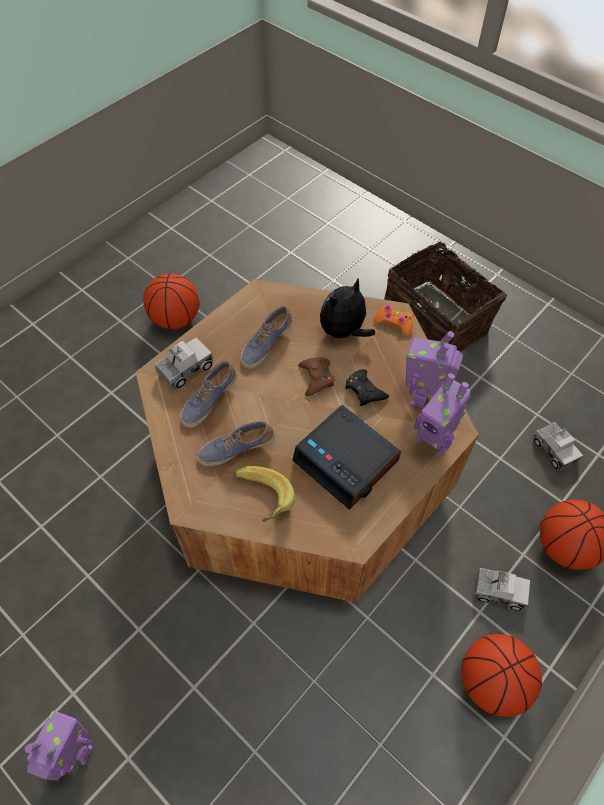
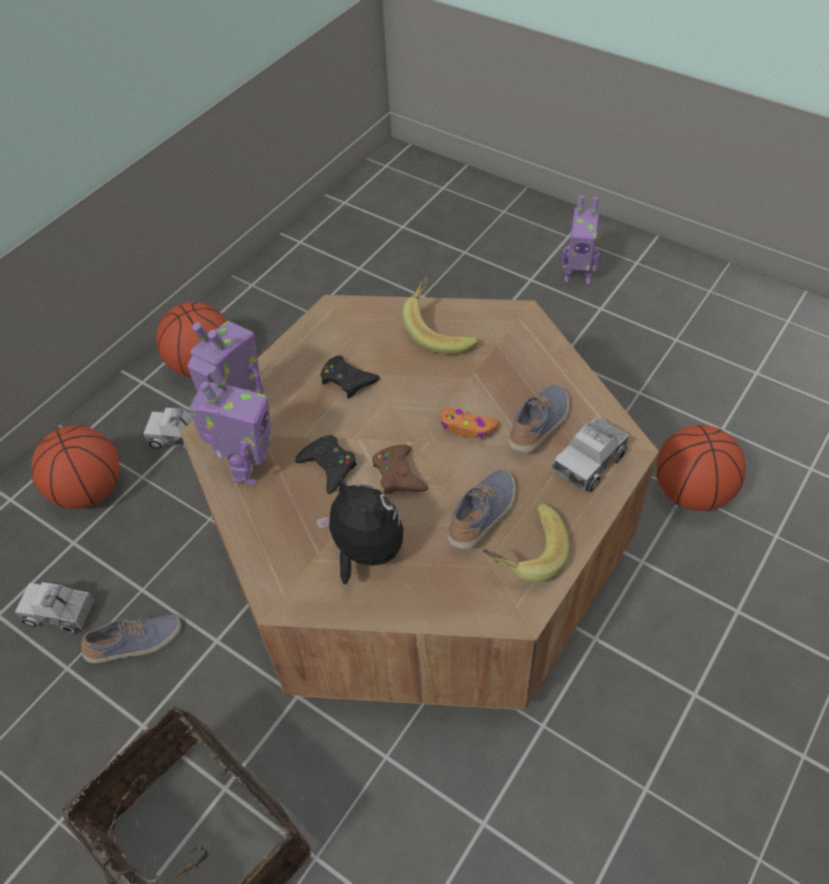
camera: 175 degrees right, 5 degrees down
(176, 319) = (701, 774): basketball -> basketball (691, 492)
(236, 448) = (485, 376): shoe -> shoe (136, 644)
(248, 320) = (522, 553): none -> banana
(344, 332) = (365, 552): plush toy -> plush toy turned 90 degrees counterclockwise
(347, 461) = (347, 380): alarm clock -> black game controller
(394, 323) = (284, 581): orange game controller -> orange game controller (468, 427)
(554, 450) = (60, 613): toy truck -> toy truck turned 45 degrees counterclockwise

